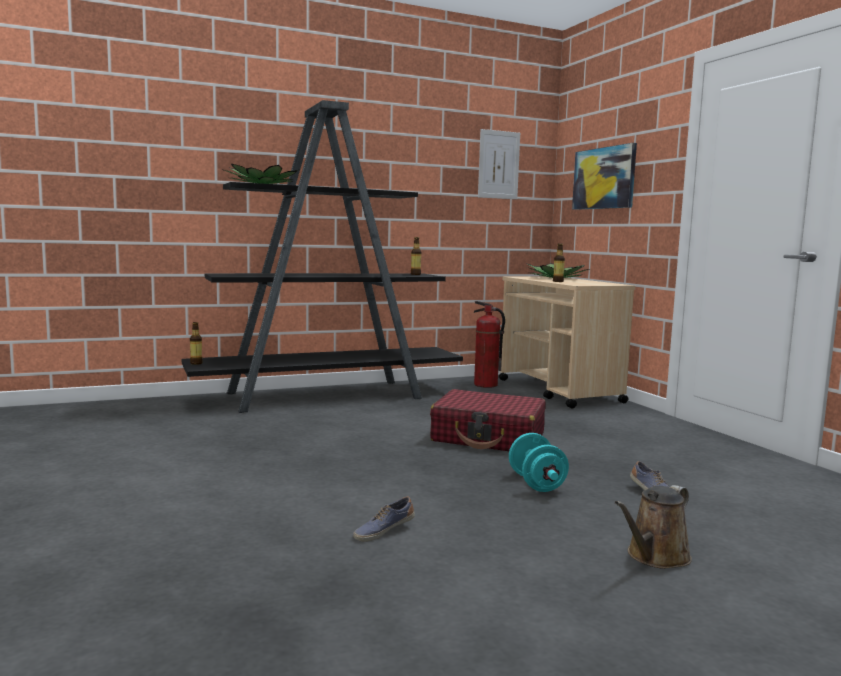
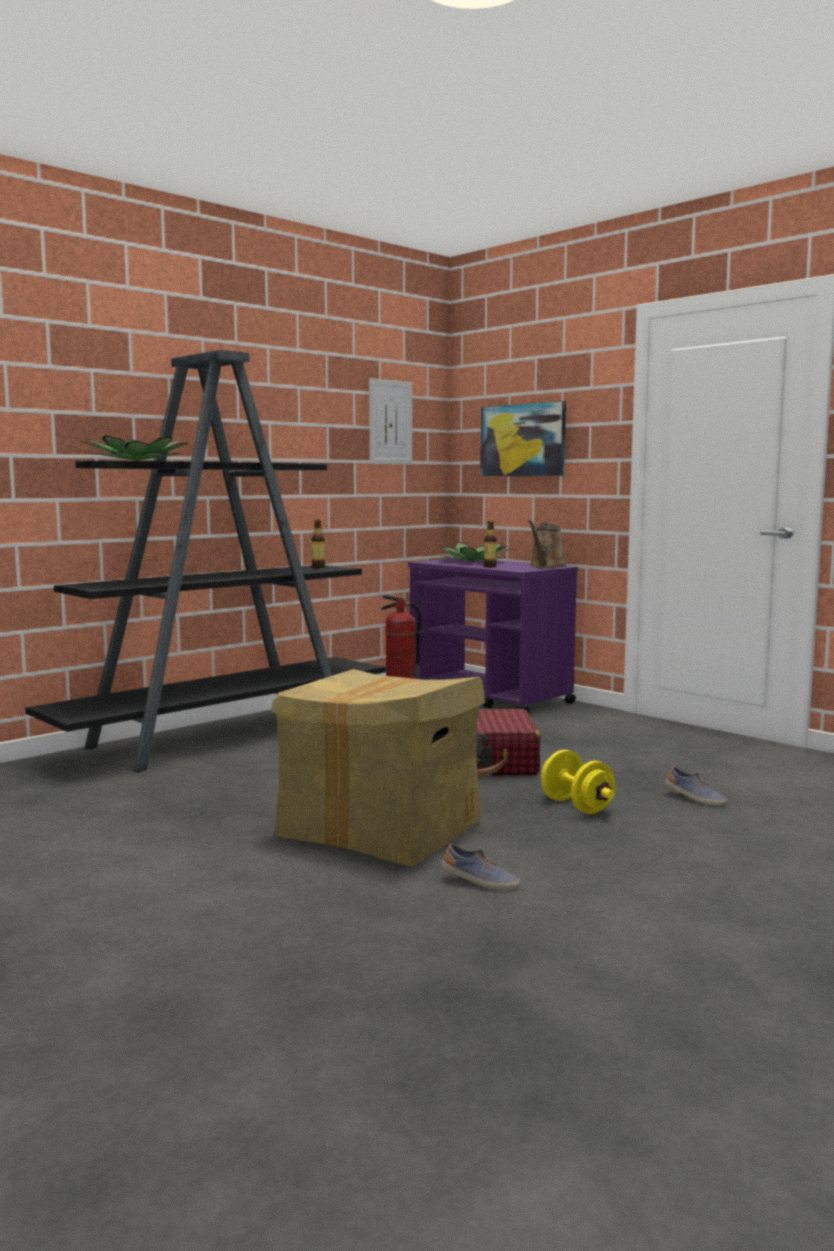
camera: 20 degrees left, 0 degrees up
(196, 363) = (60, 712): bottle -> none
(356, 477) = (381, 830): none -> cardboard box
(383, 531) = (480, 883): shoe -> shoe turned 105 degrees counterclockwise
(536, 483) = (576, 806): turquoise dumbbell -> yellow dumbbell
(559, 391) = (490, 697): beige cart -> purple cart
(655, 557) = (755, 860): brown watering can -> brown watering can (546, 566)

